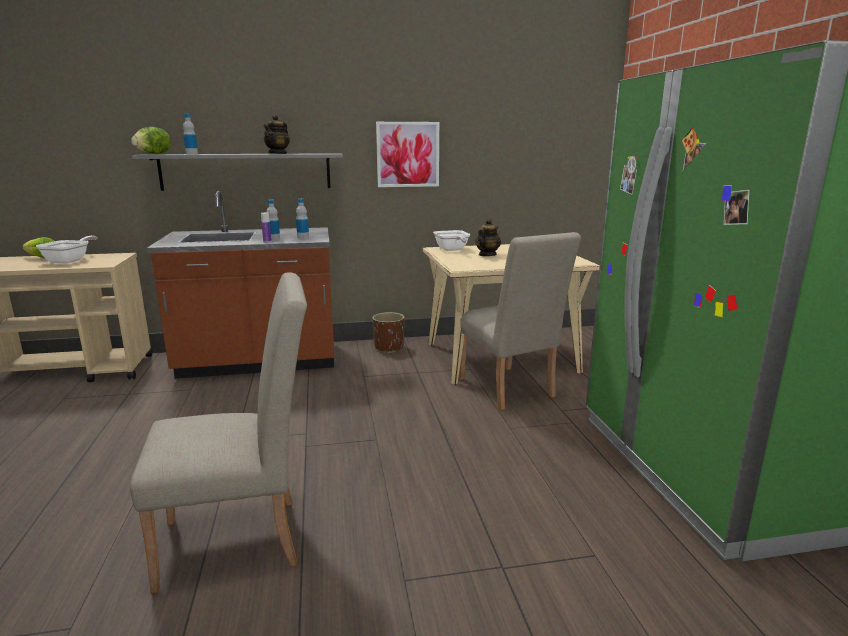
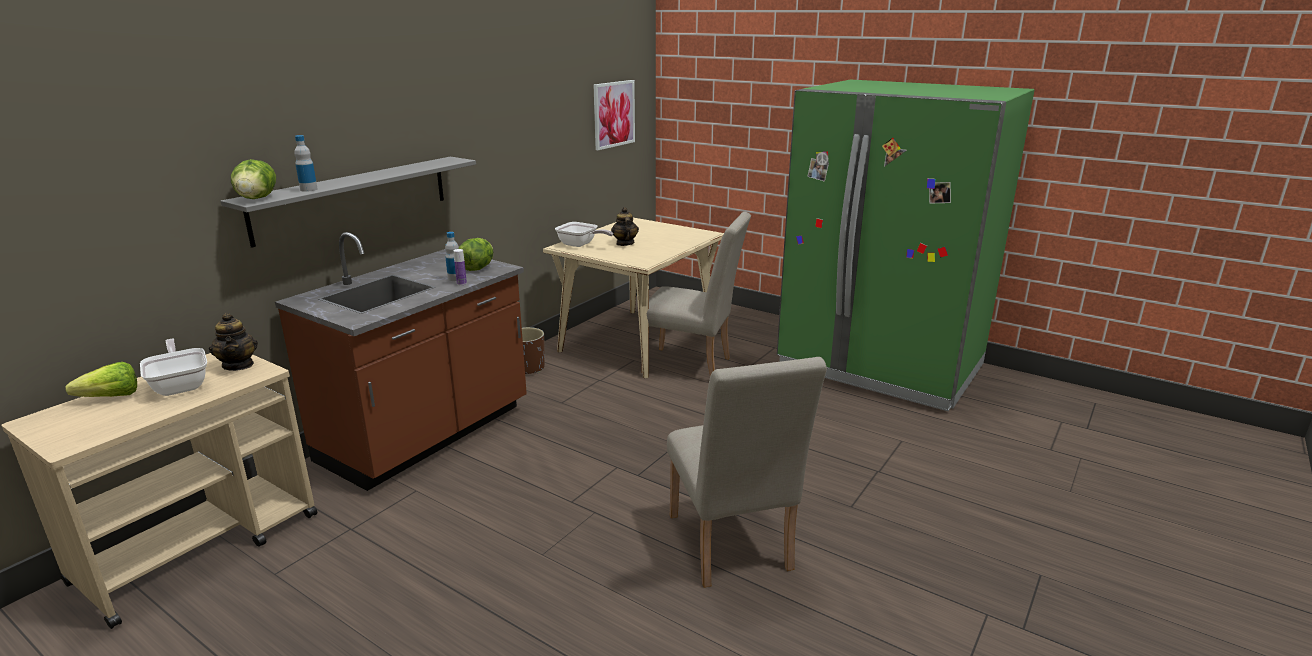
camera: 45 degrees left, 5 degrees up
(243, 540) = (731, 549): beige chair -> beige chair turned 135 degrees clockwise
(278, 153) = (403, 170): teapot -> teapot (238, 365)
(303, 237) = (477, 268): bottle -> lettuce
(408, 154) = (509, 146): picture -> picture (613, 114)

